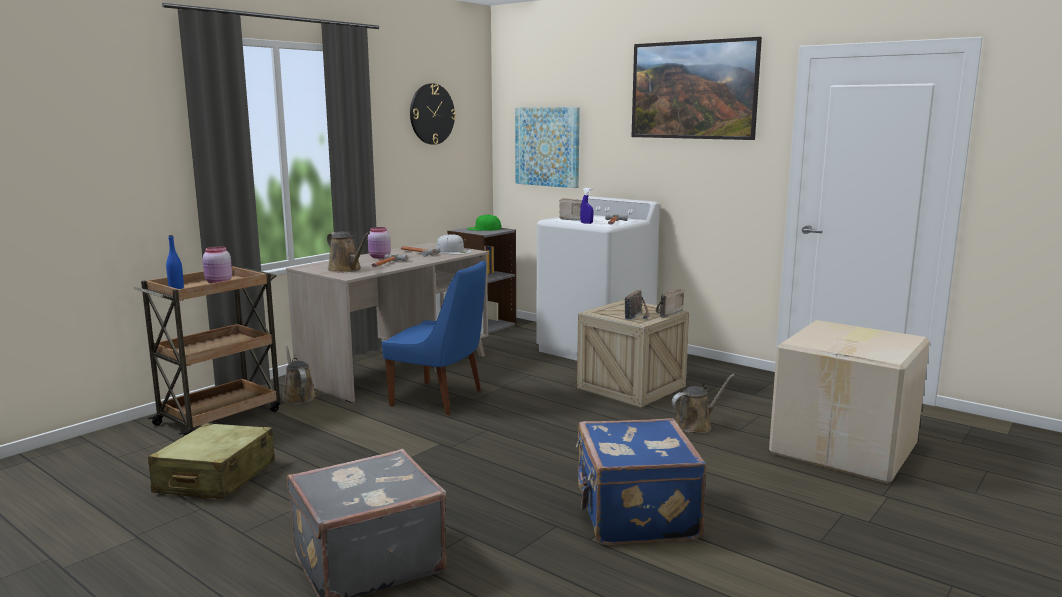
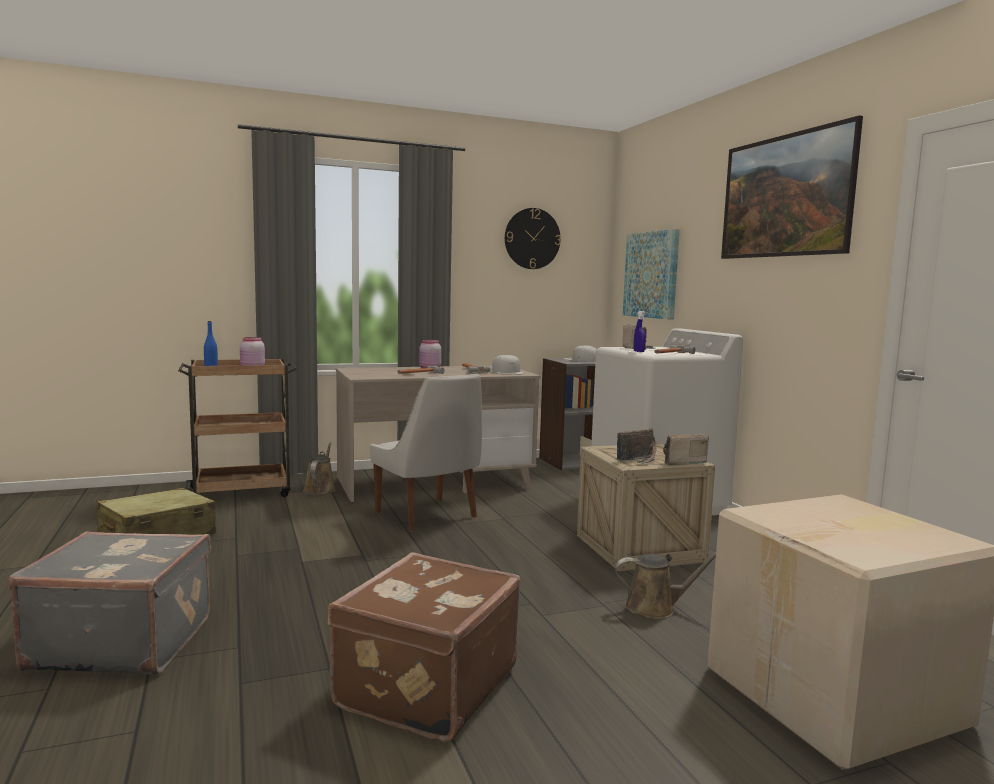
camera: 30 degrees right, 5 degrees down
(346, 269) = (375, 373): brown watering can -> none
(440, 399) = (428, 516): blue chair -> white chair
(483, 229) = (581, 360): green cap -> white cap
(634, 515) = (424, 686): blue suitcase -> brown suitcase

